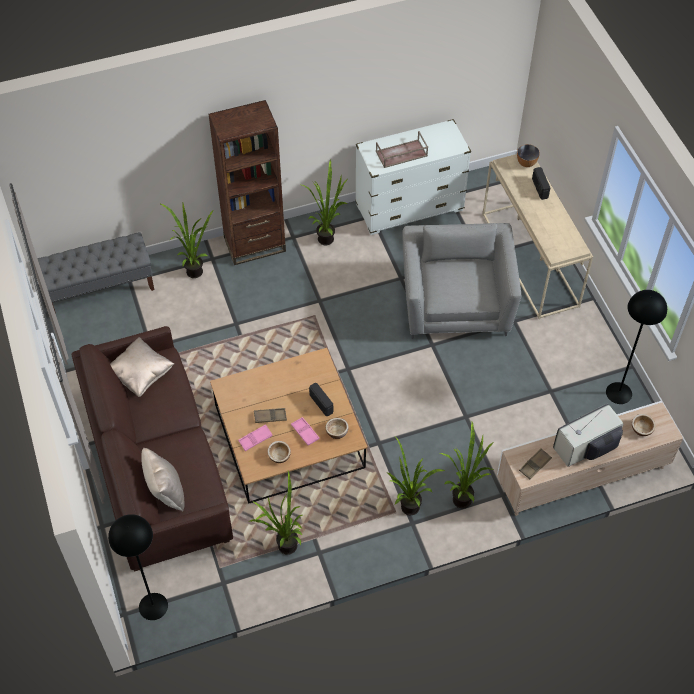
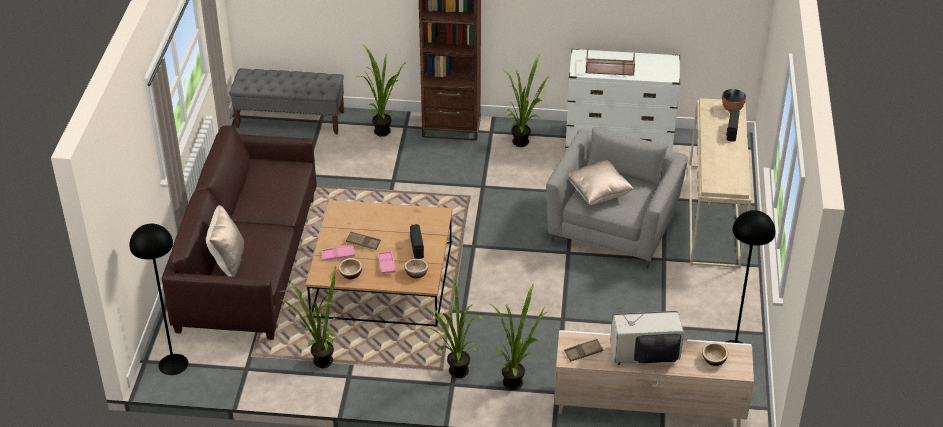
camera: 25 degrees right, 15 degrees down
(141, 374) = (267, 171): beige pillow -> beige pillow (598, 193)

